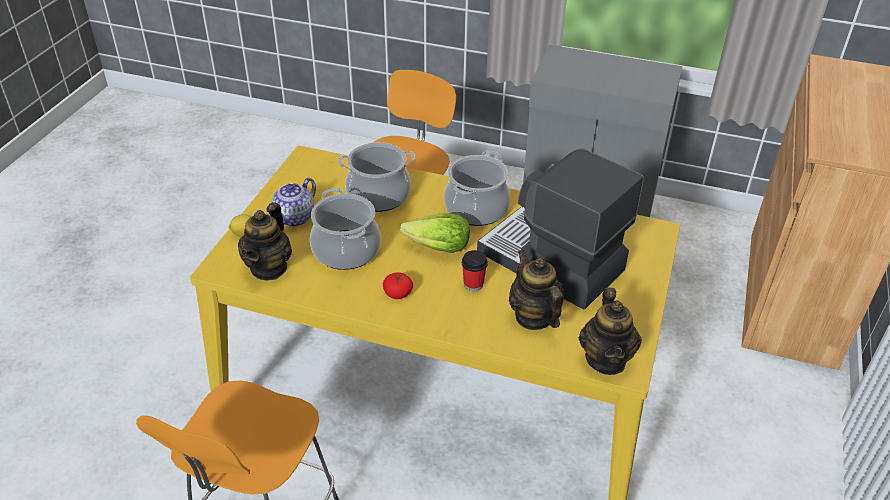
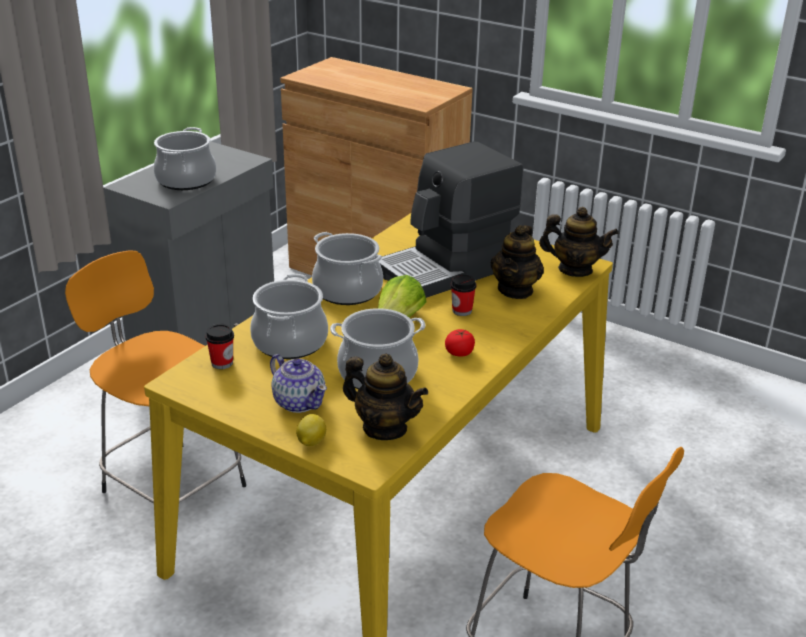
camera: 75 degrees left, 10 degrees down
(337, 170) = (222, 363): none -> cup
(534, 317) = (515, 290): teapot -> teapot turned 60 degrees counterclockwise
(590, 75) = (186, 180): none -> cooking pot

